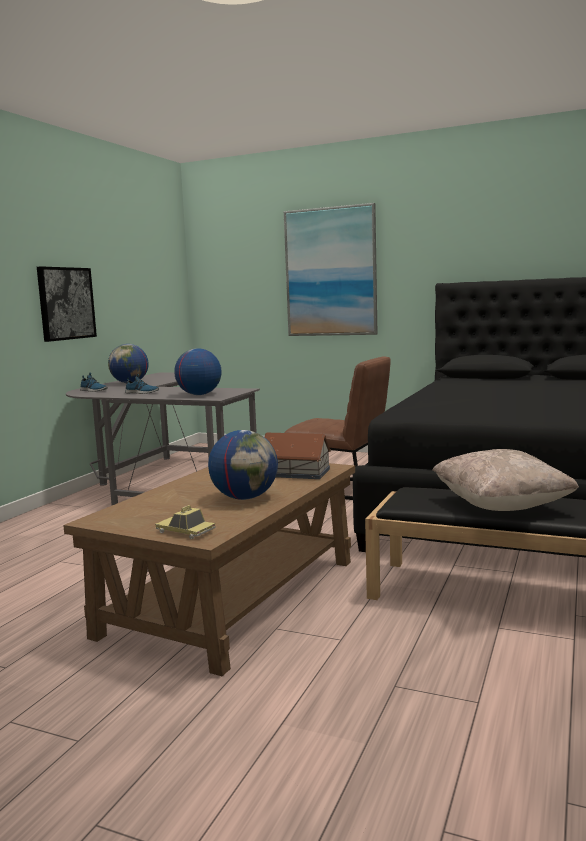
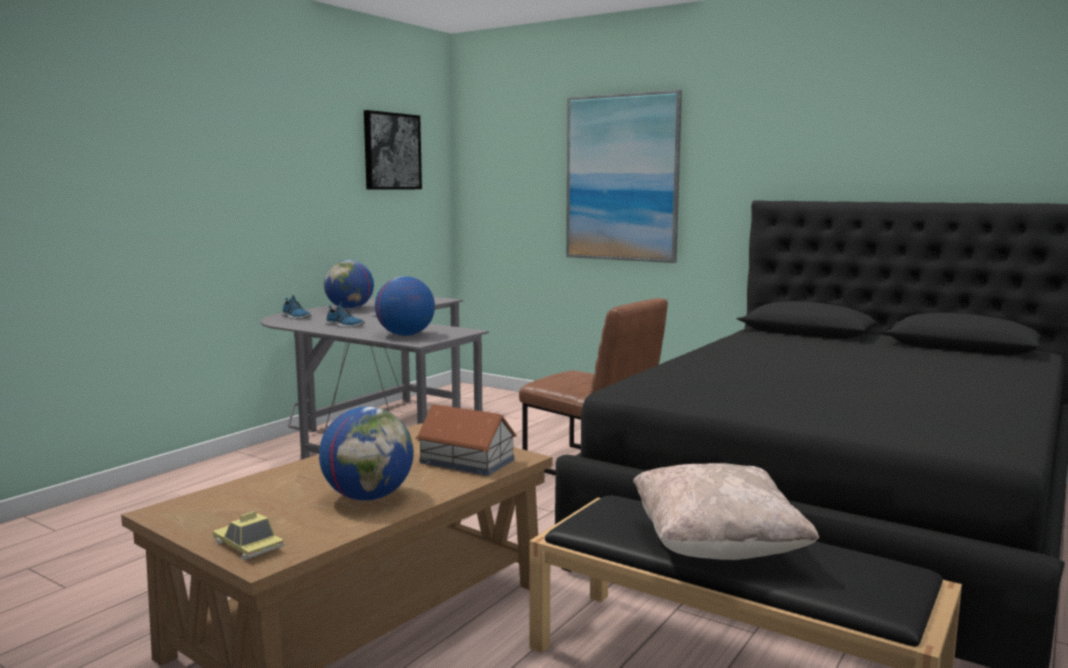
camera: 10 degrees right, 0 degrees up
(66, 303) = (273, 208): picture -> picture (392, 151)

